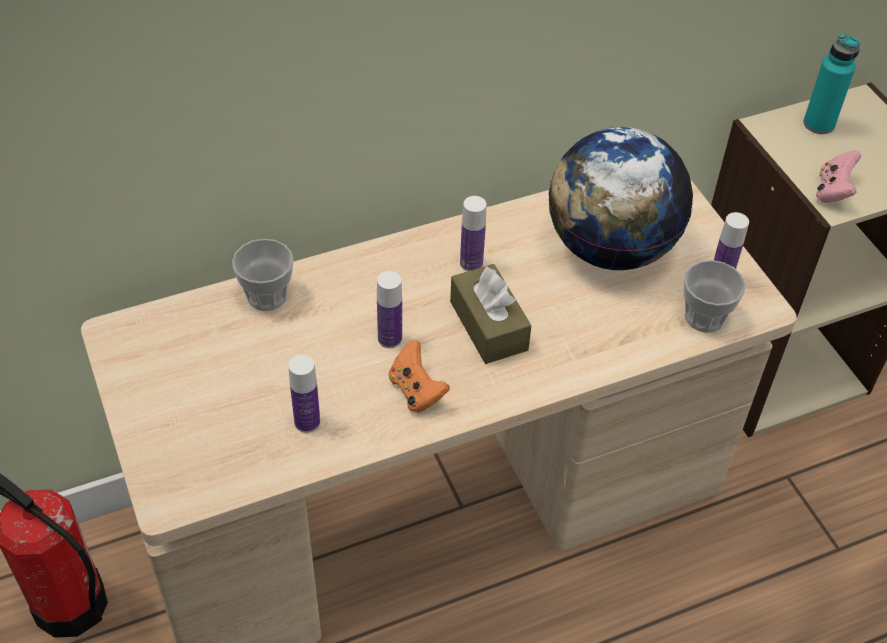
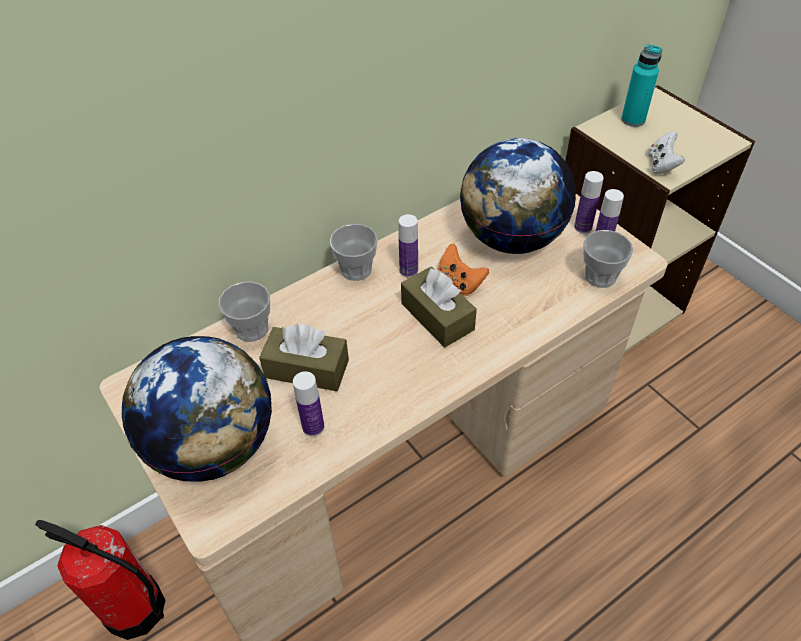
camera: 10 degrees left, 0 degrees up
(191, 419) = (213, 446): none -> globe
(318, 355) = (307, 368): none -> brown tissue box
(390, 339) = (362, 343): bottle -> bottle (583, 227)
(408, 249) = (356, 269): none -> cup
(416, 391) = (396, 381): orange game controller -> orange game controller (460, 281)
(833, 191) = (661, 164): pink game controller -> white game controller

